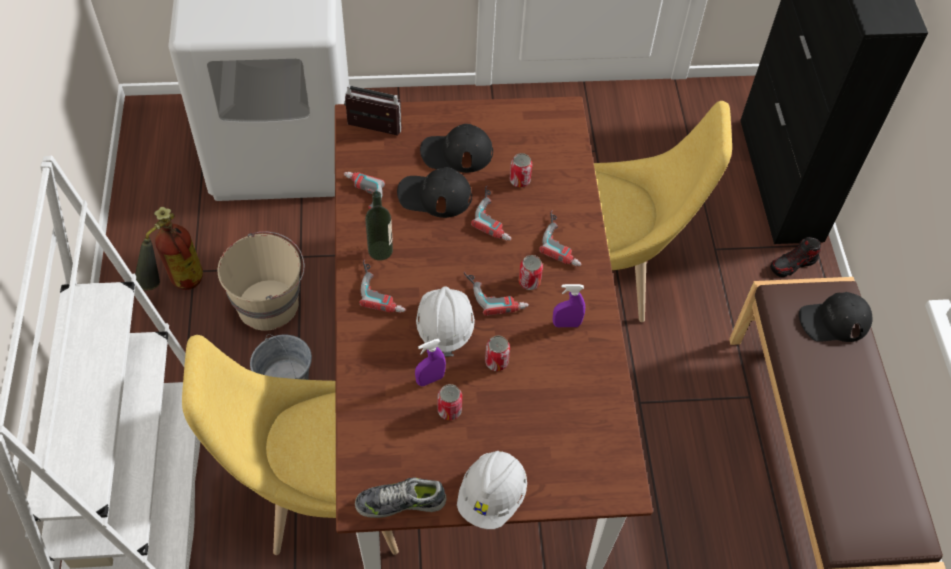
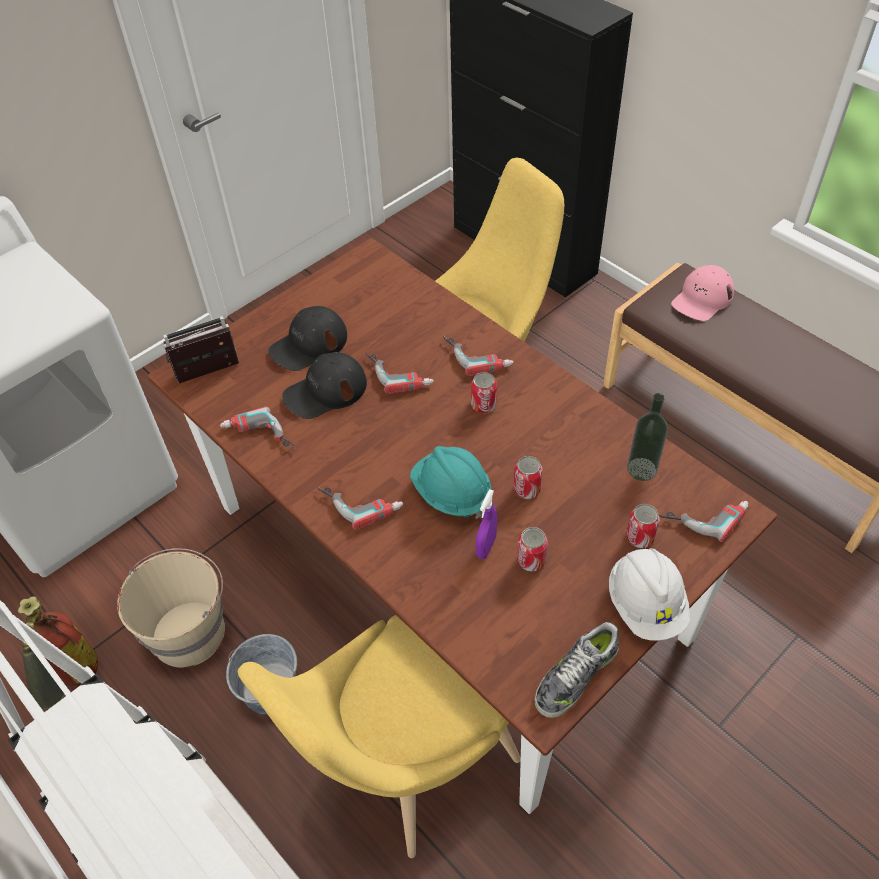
camera: 35 degrees left, 5 degrees down
(380, 250) = (323, 470): bottle -> bottle (642, 469)
(444, 327) = (451, 493): white hard hat -> turquoise hard hat
(496, 293) = (465, 434): power drill -> power drill (703, 513)
(519, 180) = (388, 331): can -> can (639, 537)
(566, 324) = (550, 417): purple spray bottle -> none
(793, 264) = (592, 303): shoe -> none
(834, 321) = (702, 299): black cap -> pink cap

